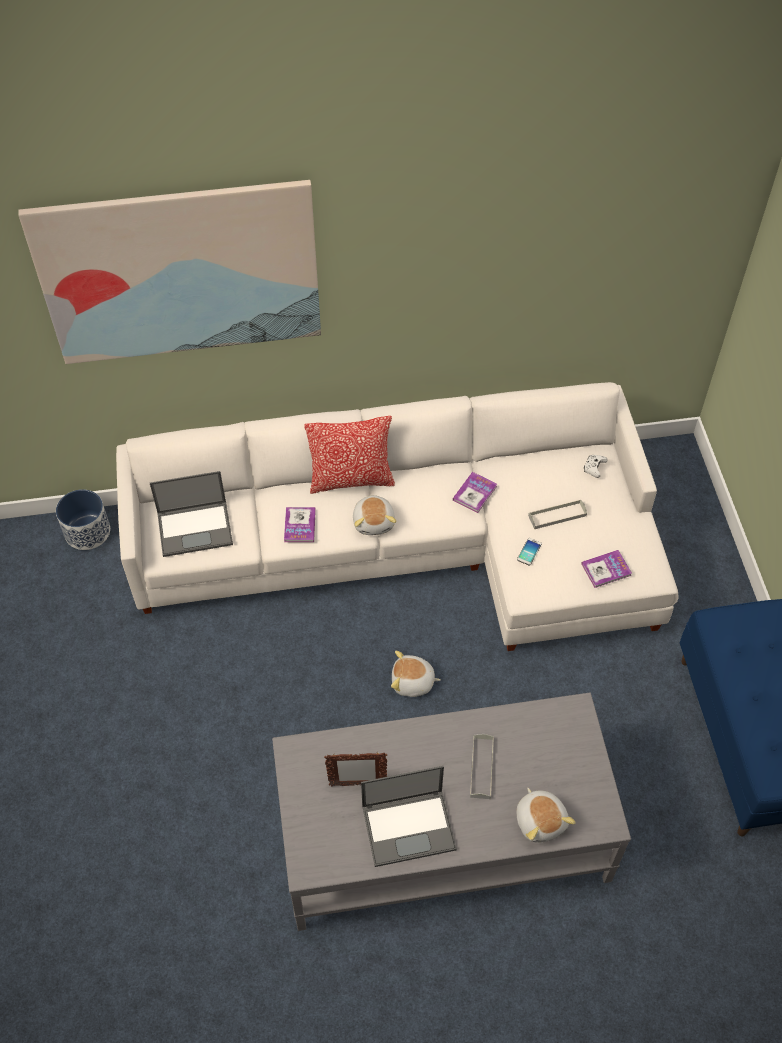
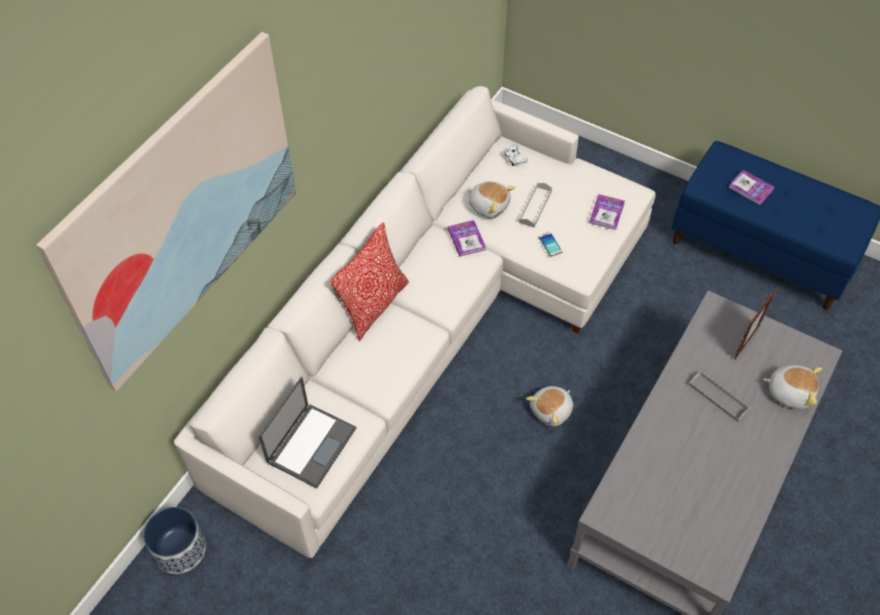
camera: 50 degrees left, 0 degrees up
(300, 525) = (384, 368): book -> book (751, 188)
(357, 784) = (669, 488): picture frame -> picture frame (745, 343)
(374, 521) = (428, 318): plush toy -> plush toy (489, 205)
(409, 827) = (733, 478): laptop -> none

